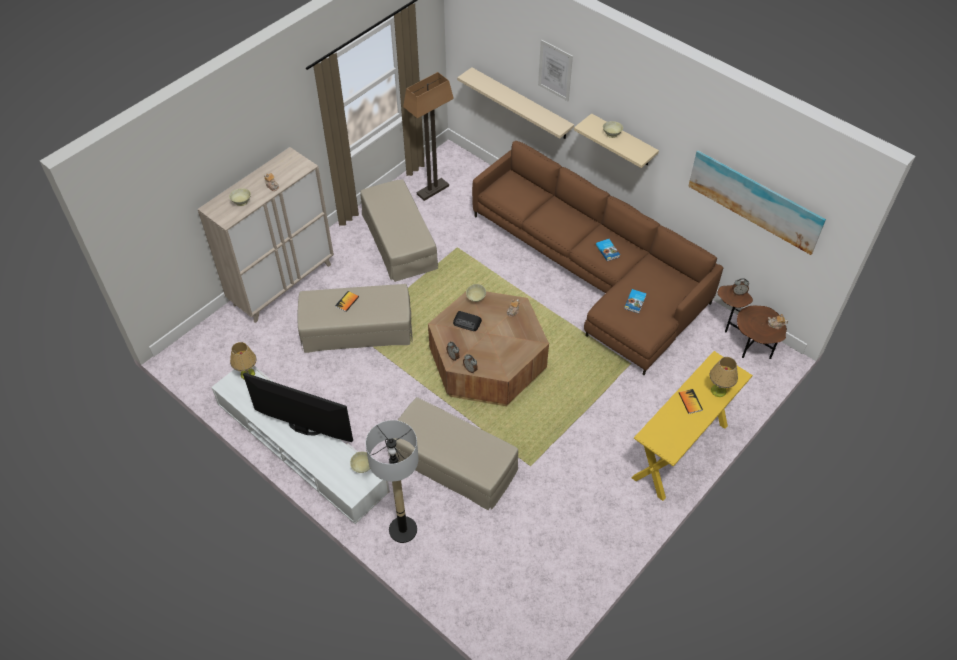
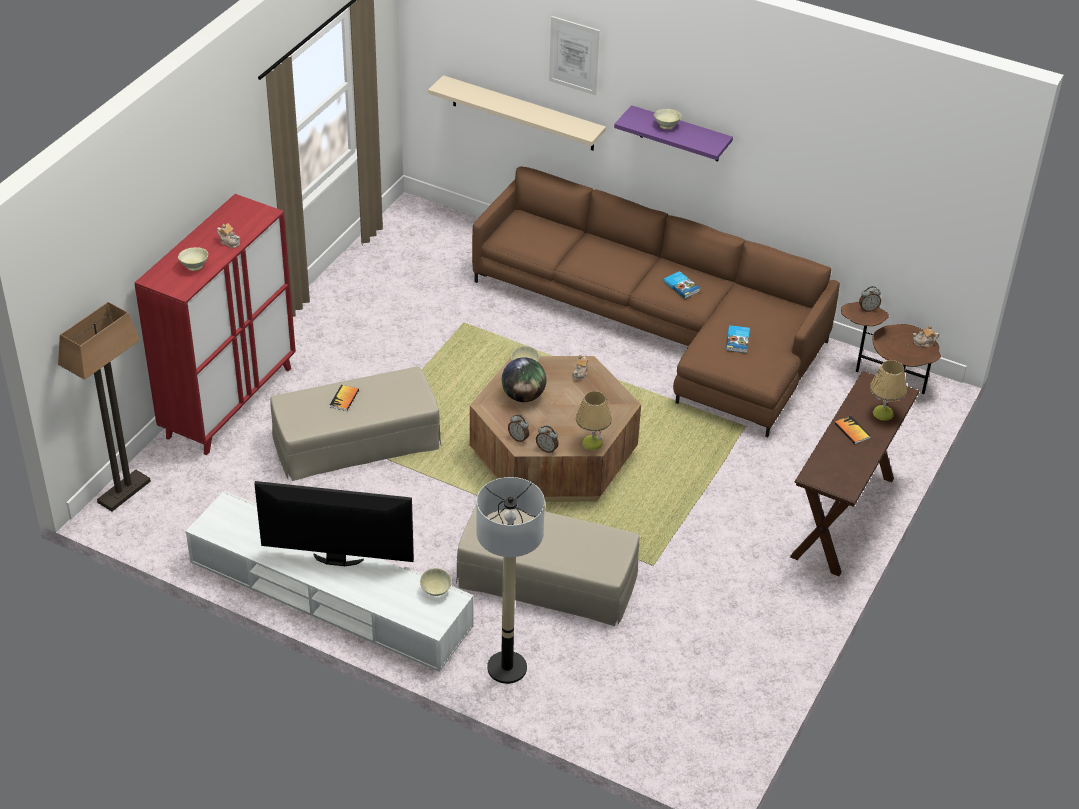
camera: 15 degrees left, 10 degrees down
(247, 374) = (232, 507): table lamp -> table lamp (592, 443)
(283, 284) = (229, 402): beige cabinet -> red cabinet
(399, 240) = (378, 324): beige ottoman -> none
(433, 190) = (404, 257): floor lamp -> floor lamp (124, 491)
(467, 322) = (523, 396): radio -> globe
(623, 141) = (680, 134): beige shelf -> purple shelf
(680, 451) = (842, 517): yellow console table -> brown console table
(755, 200) = (872, 175): picture -> none

